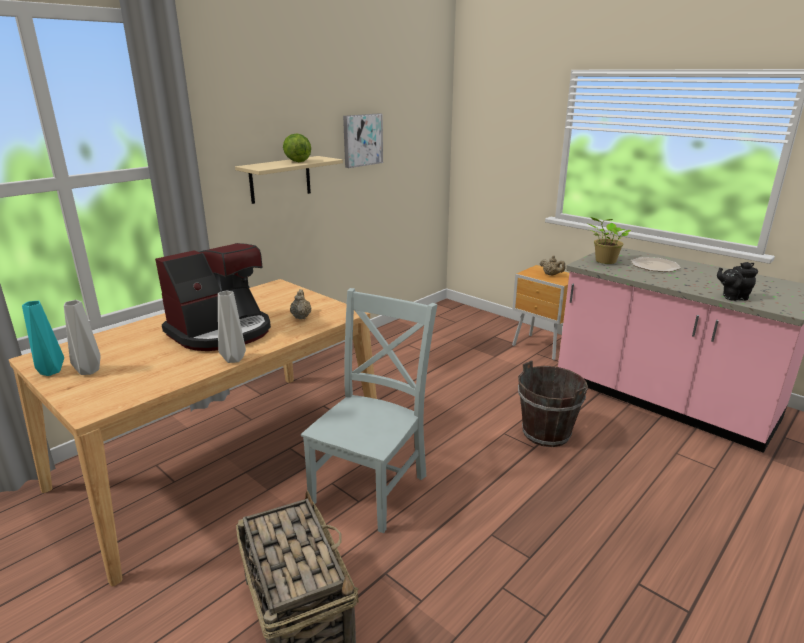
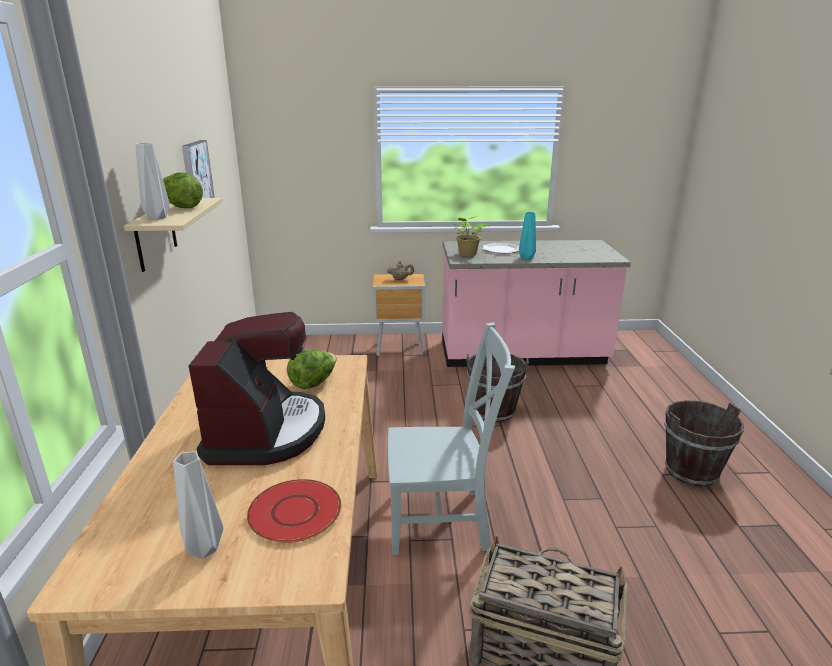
camera: 45 degrees left, 0 degrees up
(49, 372) = (146, 583): turquoise vase -> turquoise vase (526, 258)
(147, 377) = (294, 512): none -> red plate
(234, 359) = (342, 448): grey vase -> grey vase (157, 217)
(301, 316) = (313, 383): beige teapot -> lettuce
(372, 486) = (443, 521): grey chair -> grey chair turned 105 degrees clockwise
(683, 605) = (691, 472): none -> brown bucket
(732, 297) = (579, 258): black teapot -> none

